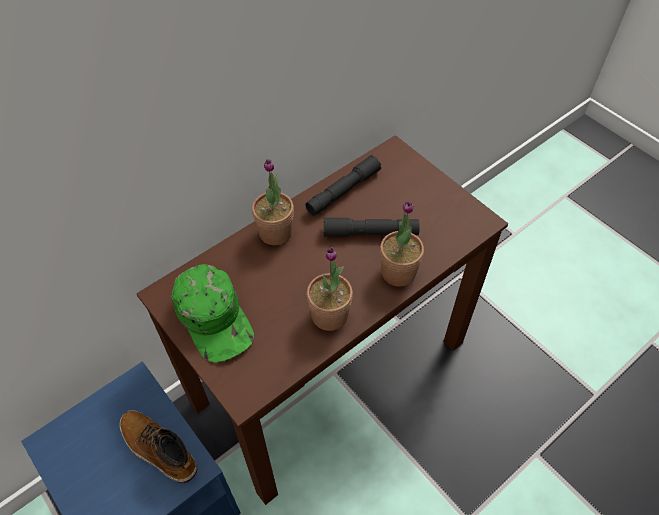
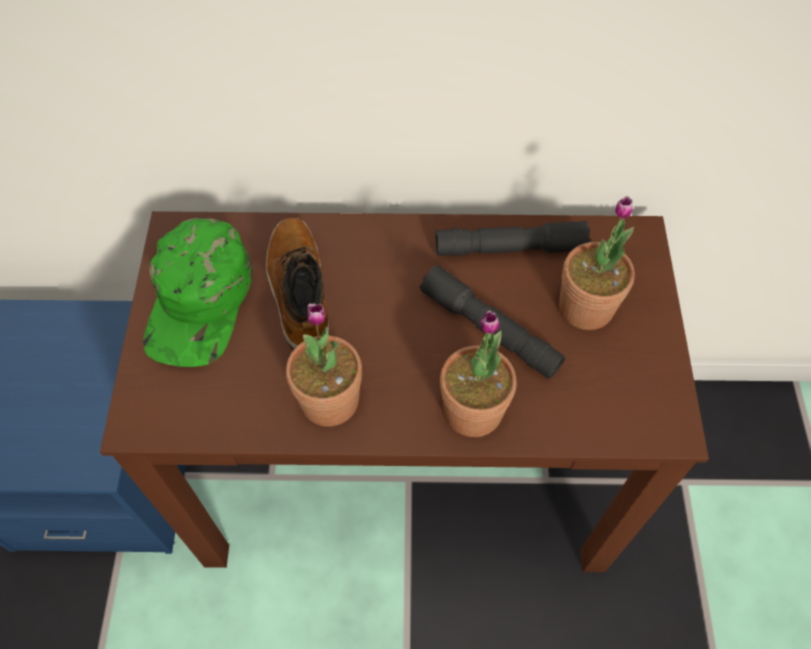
camera: 40 degrees right, 5 degrees up
(158, 449) = (81, 413): boot -> boot (299, 292)
(275, 232) = (370, 245): potted plant -> potted plant (586, 307)

